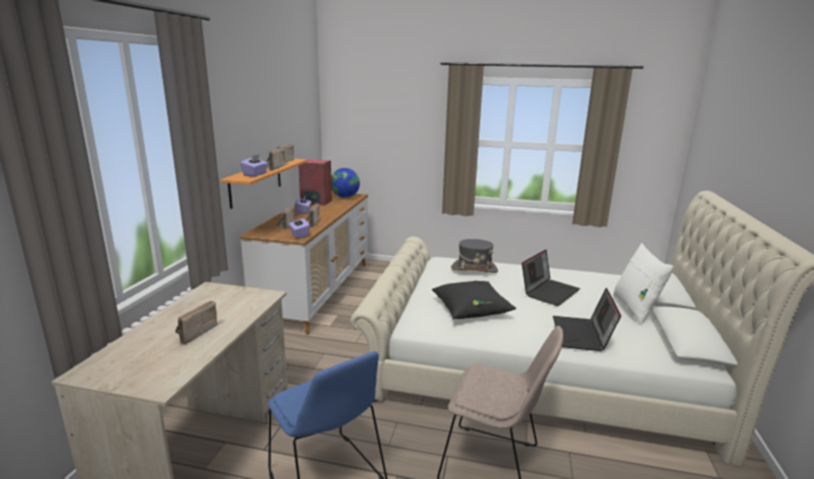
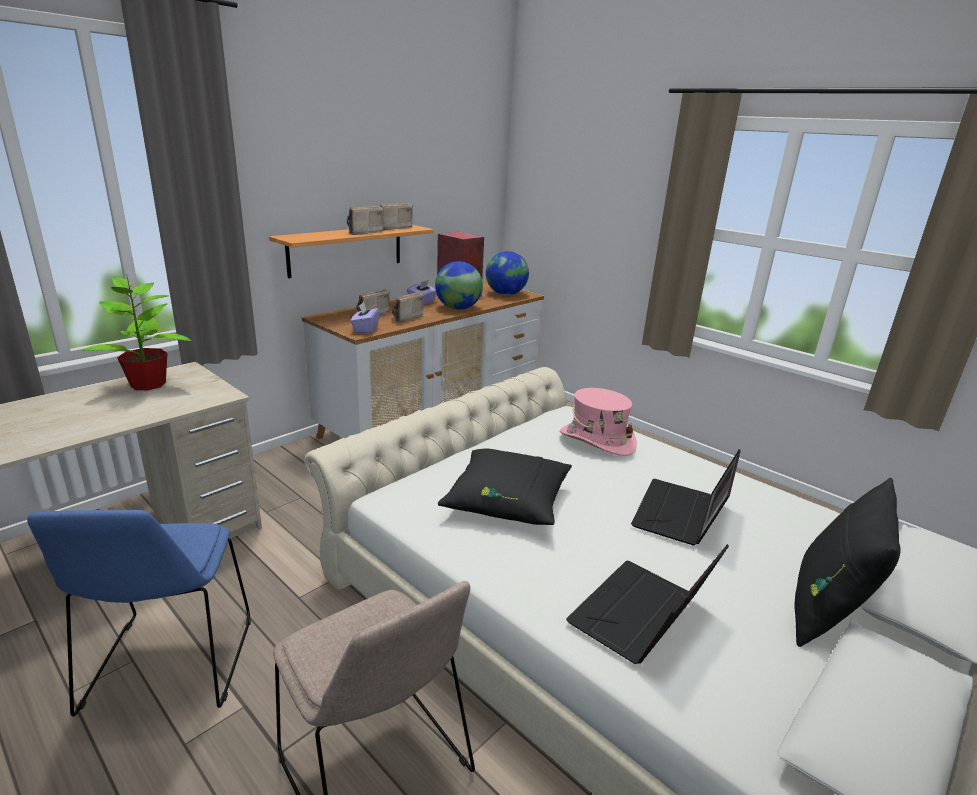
camera: 30 degrees right, 5 degrees up
(193, 334) = (79, 417): radio -> none
(201, 303) = (148, 385): none -> potted plant
(255, 174) = (320, 236): purple tissue box -> none
(332, 211) = (458, 308): none -> globe
(474, 269) = (596, 440): grey hat -> pink hat
(549, 291) = (681, 515): laptop -> laptop turned 135 degrees clockwise
(635, 309) = (826, 611): white pillow -> black pillow

